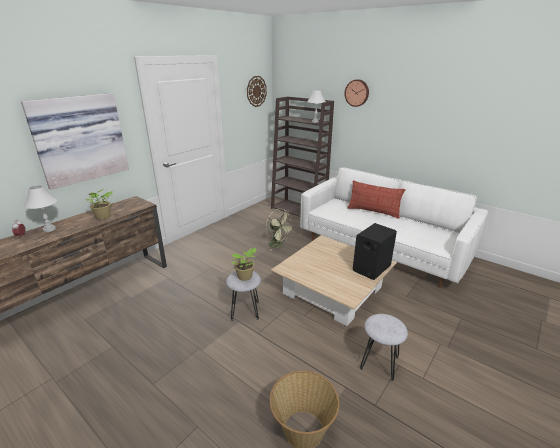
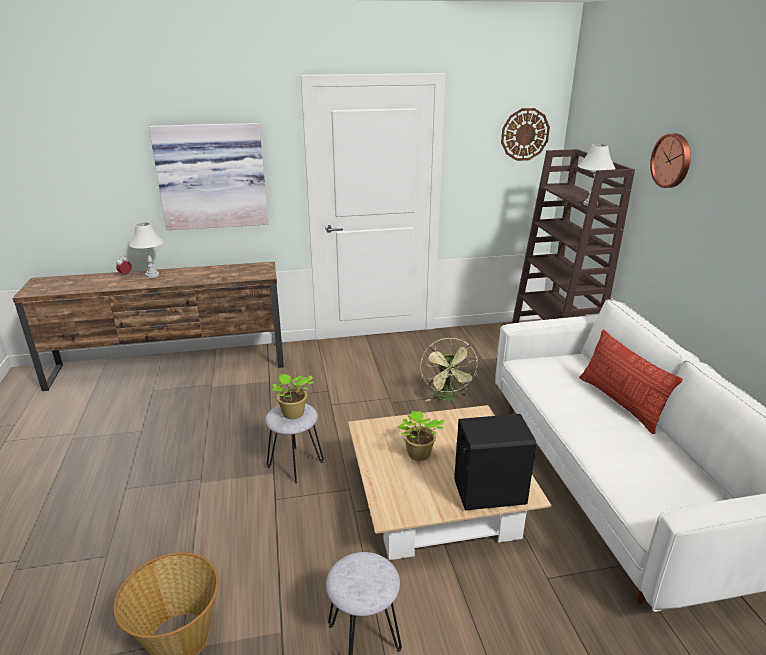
camera: 40 degrees right, 0 degrees up
(103, 217) = (209, 277): potted plant -> potted plant (418, 455)

